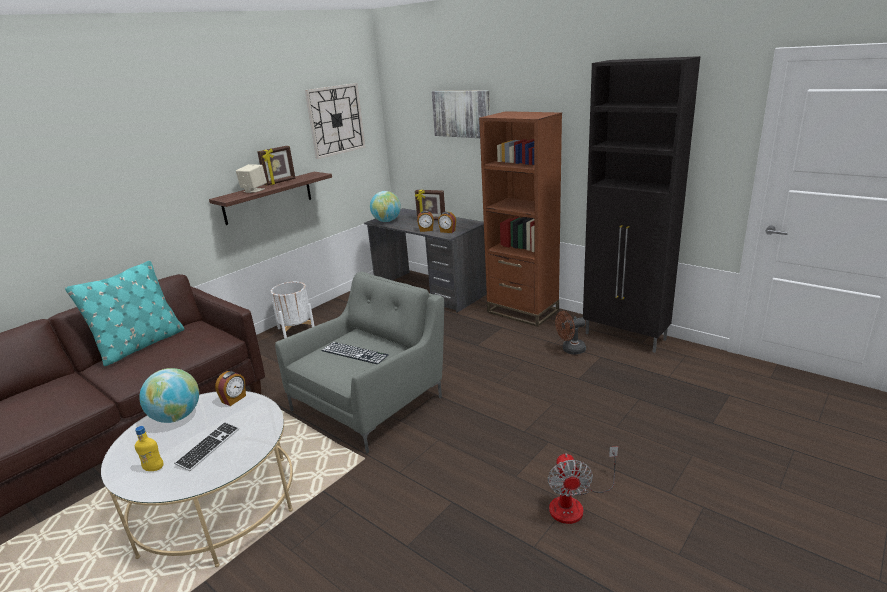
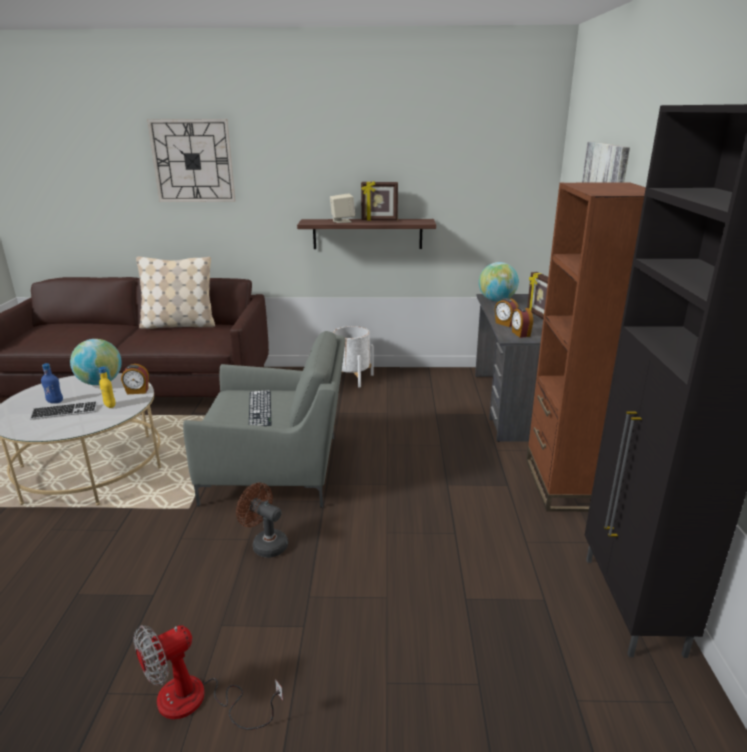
camera: 50 degrees right, 0 degrees up
(141, 345) = (179, 325): turquoise pillow -> beige pillow
(154, 468) = (30, 405): yellow bottle -> yellow bottle (110, 405)
(173, 450) = (55, 401): none -> blue bottle
(336, 120) = (480, 164): wall clock -> wall clock (193, 161)
(570, 350) = (525, 563): brown fan -> brown fan (265, 544)

